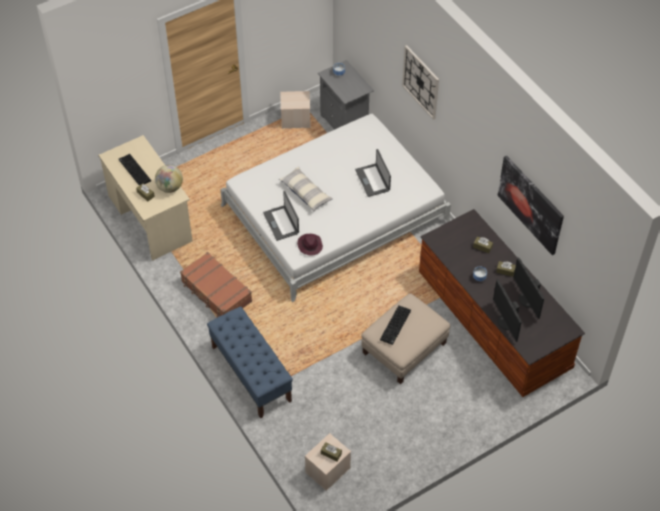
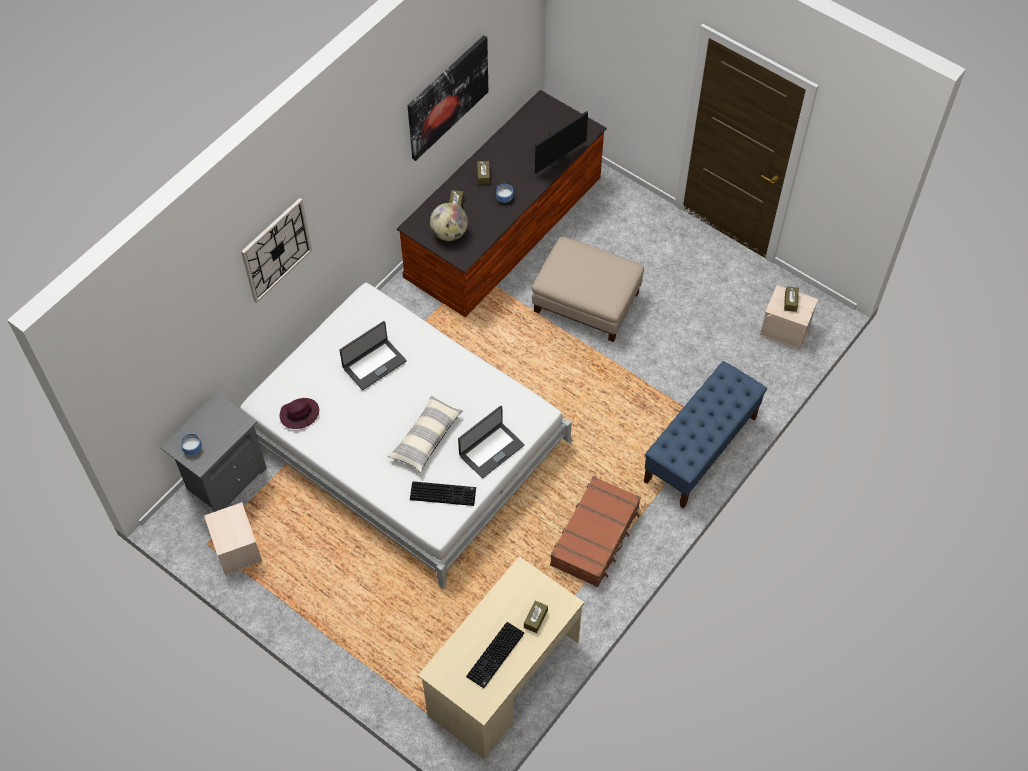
camera: 110 degrees left, 5 degrees up
(170, 187) = (509, 590): globe -> globe (449, 233)
(310, 245) = (515, 404): purple hat -> purple hat (299, 415)
(396, 326) = (593, 282): keyboard -> keyboard (443, 493)
(527, 300) = (517, 147): monitor -> none

